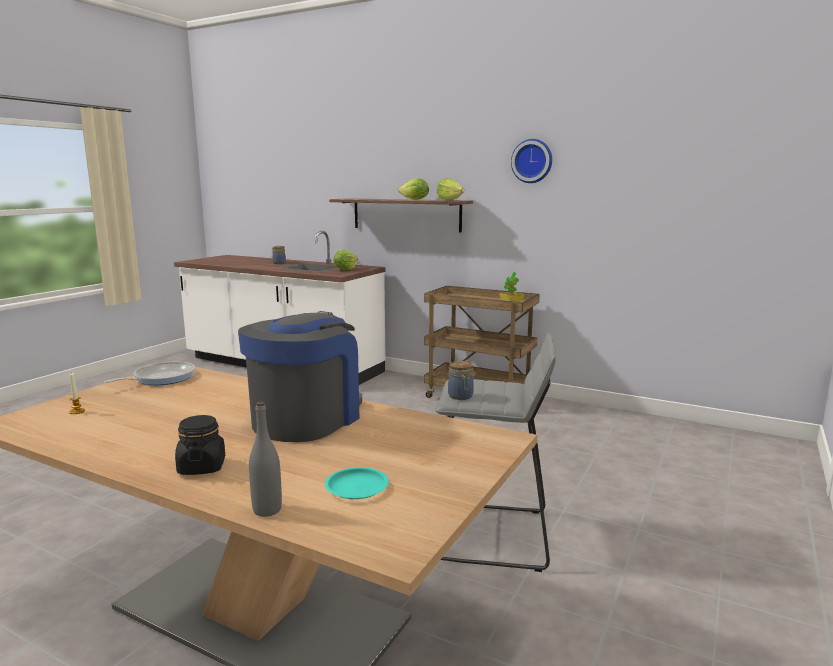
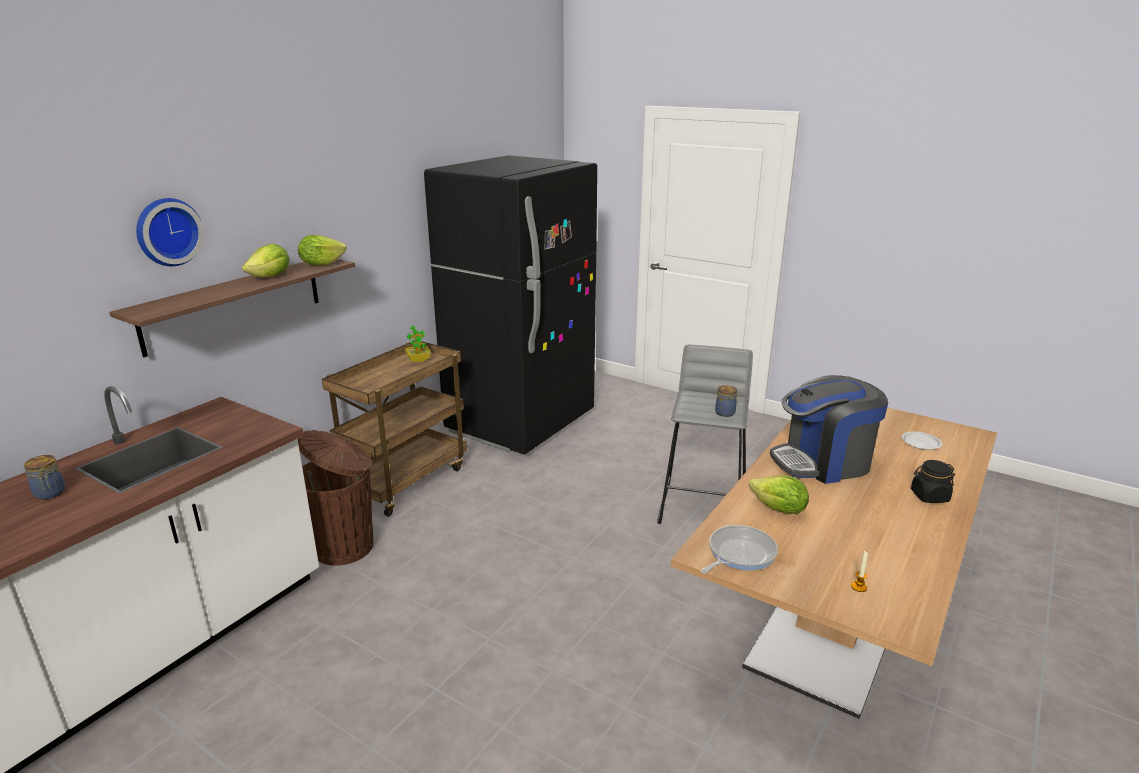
camera: 85 degrees left, 10 degrees up
(161, 378) = (739, 554): frying pan -> frying pan turned 90 degrees clockwise
(267, 510) = (965, 468): grey bottle -> none
(307, 419) = (823, 462): coffee machine -> coffee machine turned 45 degrees counterclockwise
(345, 269) = (221, 425): lettuce -> lettuce (779, 509)
(357, 487) = (921, 443): turquoise plate -> white plate
(388, 391) = (346, 547): none -> brown trash can
(532, 161) = (380, 193): wall clock -> wall clock (167, 231)
(619, 429) = (521, 423): none -> black fridge

